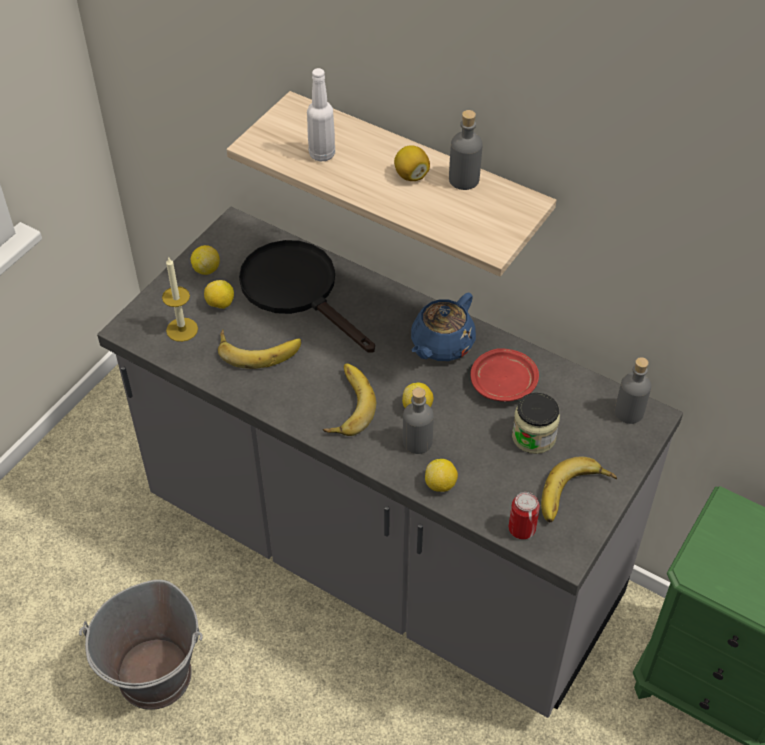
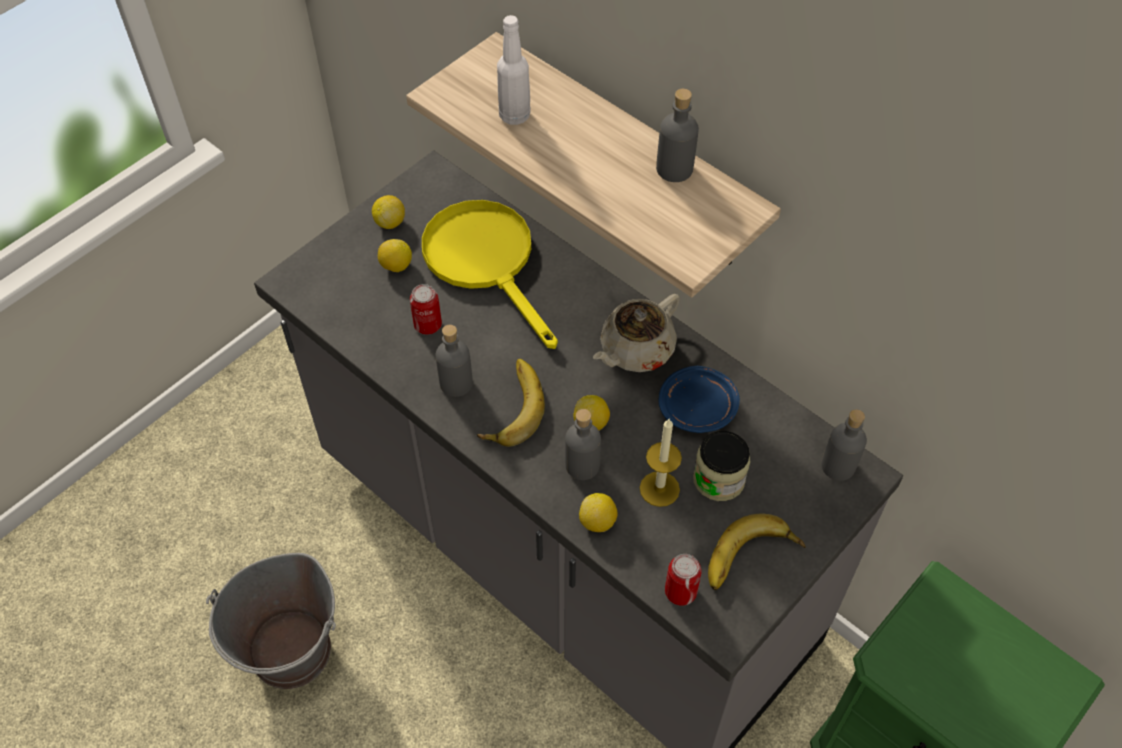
camera: 10 degrees right, 5 degrees up
(182, 329) = (347, 290): candle -> candle (659, 489)
(259, 348) = (428, 325): banana -> can
(294, 392) = (456, 383): none -> grey bottle
(298, 290) = (486, 261): black frying pan -> yellow frying pan
(411, 175) = (613, 155): lemon -> none
(441, 345) = (635, 350): blue teapot -> beige teapot
(504, 383) = (698, 407): red plate -> blue plate

